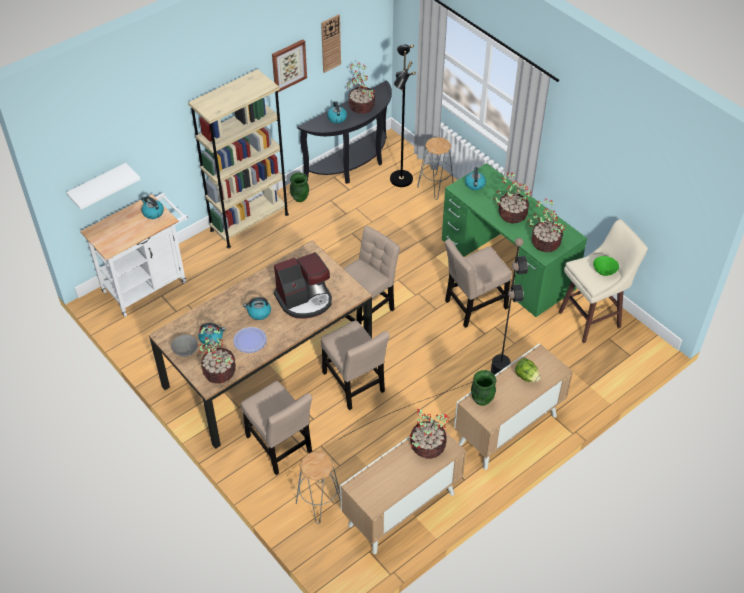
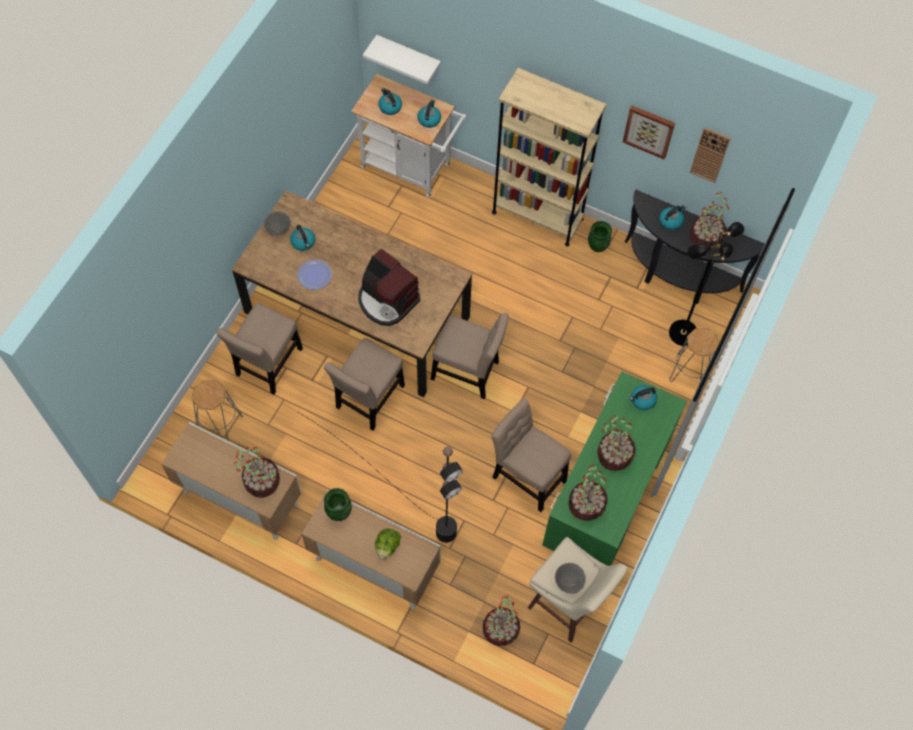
camera: 65 degrees right, 15 degrees up
(218, 371) = (267, 265): potted plant -> potted plant (501, 628)
(259, 313) = (352, 268): kettle -> kettle (390, 107)
(604, 272) = (569, 582): green bowl -> grey bowl

